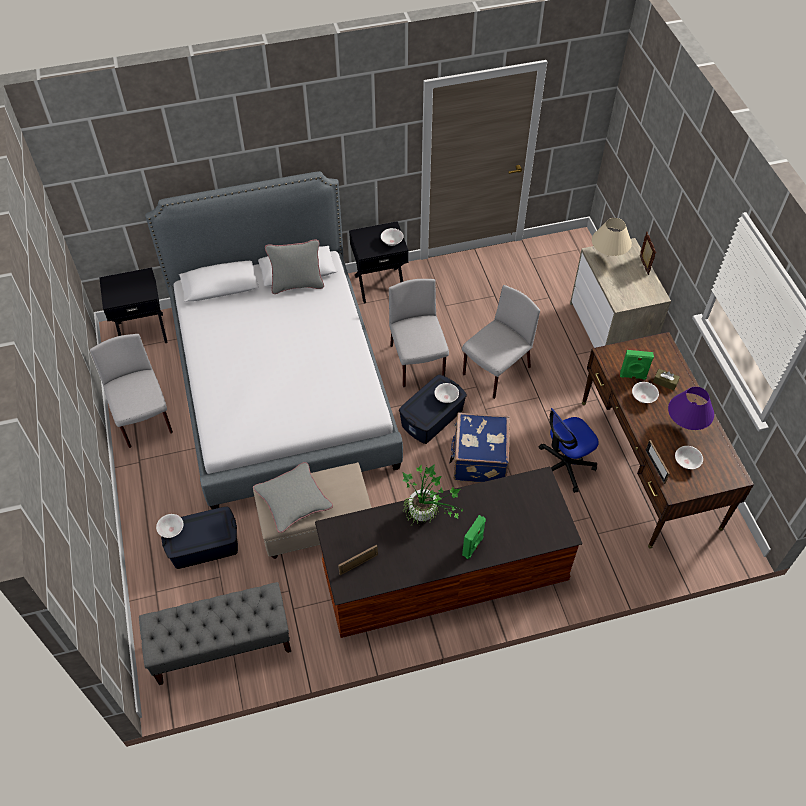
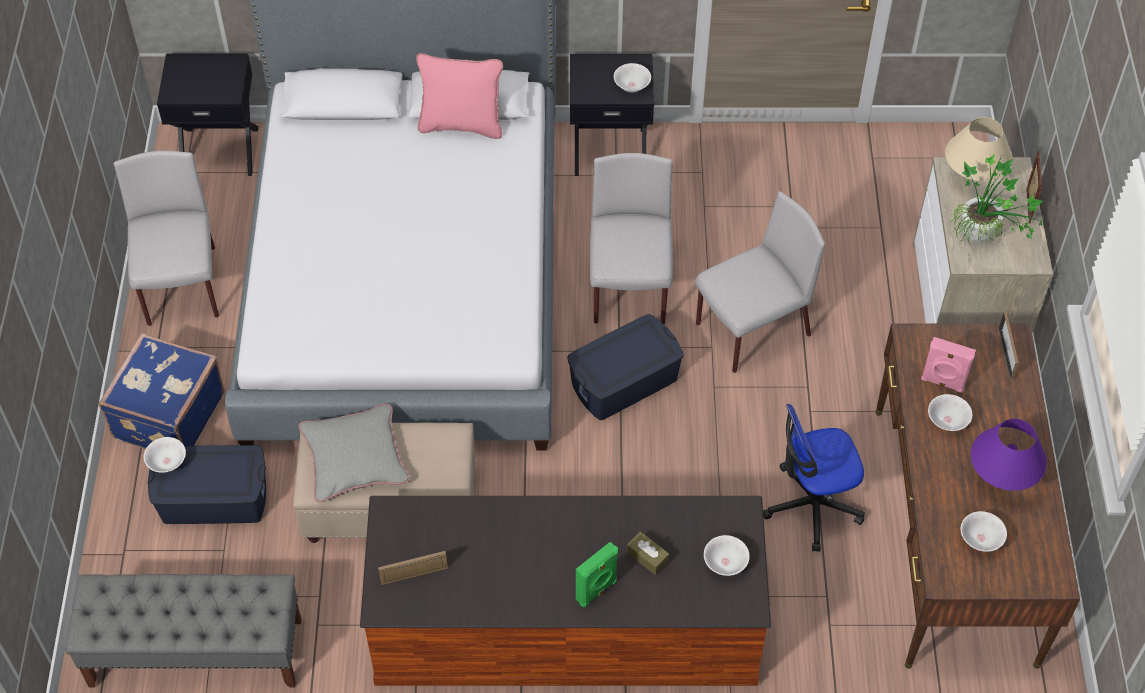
camera: 15 degrees right, 0 degrees up
(297, 284) = (461, 125): grey pillow -> pink pillow
(427, 515) = (543, 526): potted plant -> potted plant (983, 238)
(446, 398) = (648, 354): white bowl -> white bowl (725, 563)
(478, 460) = (676, 464): blue suitcase -> blue suitcase (167, 416)
(633, 376) = (942, 383): green speaker -> pink speaker
(655, 466) = (926, 534): picture frame -> picture frame (1005, 354)
(665, 382) = (993, 404): brown tissue box -> brown tissue box (647, 557)

